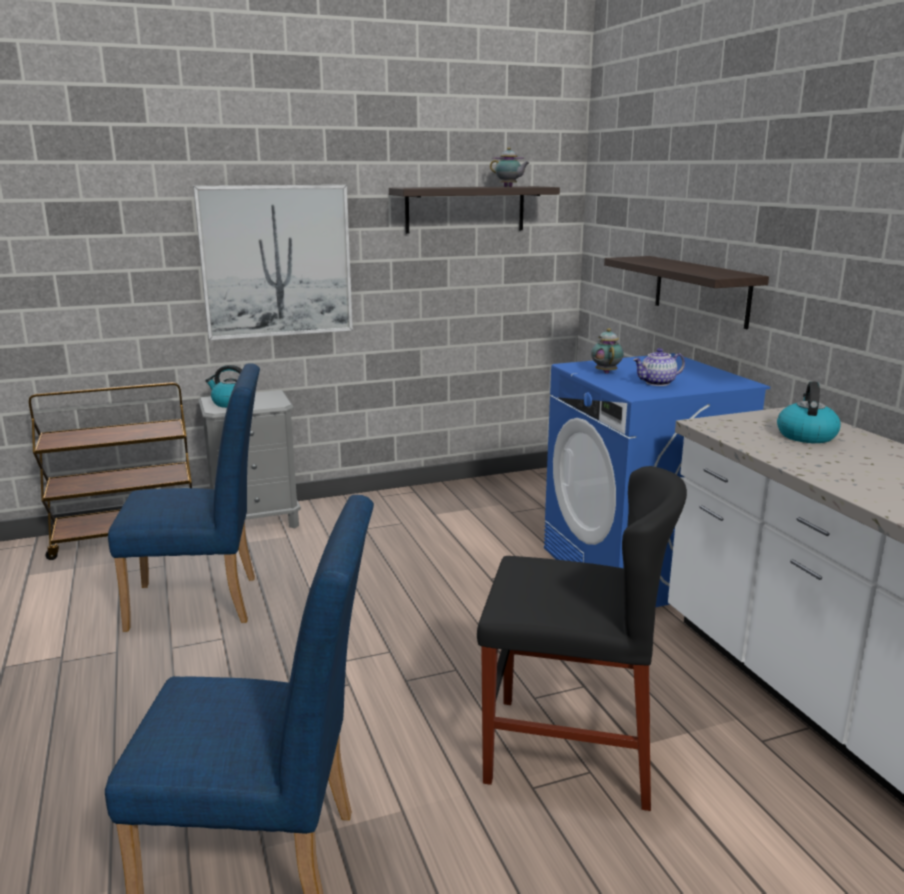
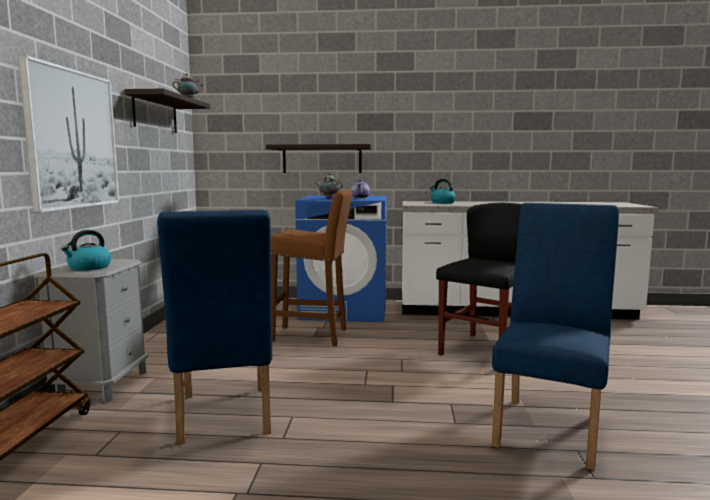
camera: 65 degrees left, 10 degrees down
(205, 602) = (223, 418): blue chair -> blue chair turned 150 degrees clockwise
(490, 578) = (313, 336): none -> brown stool

